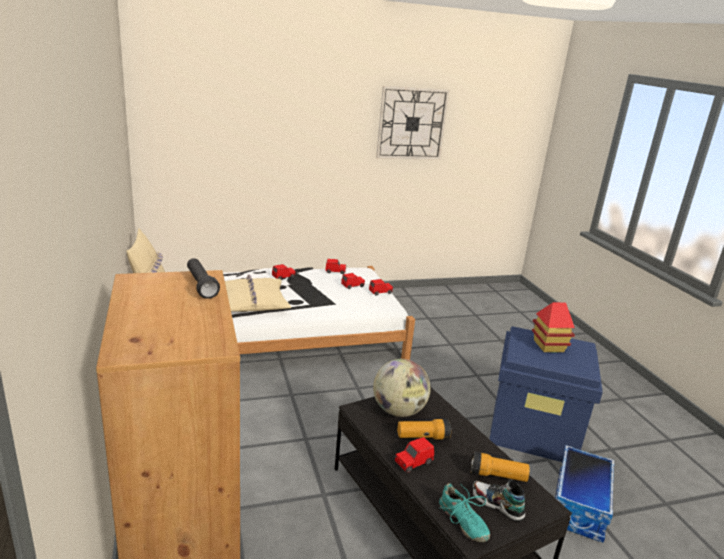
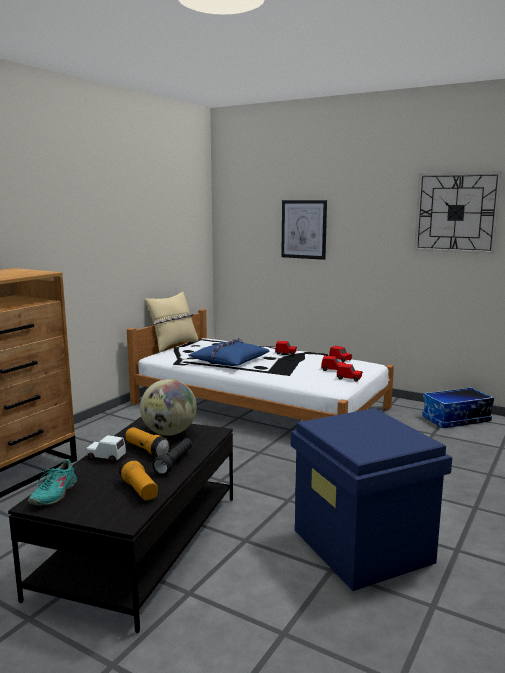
camera: 50 degrees right, 10 degrees down
(201, 285) = (27, 273): black flashlight -> black flashlight (174, 463)
(253, 302) = (229, 361): beige pillow -> blue pillow
(261, 138) = (304, 229): none -> picture
(413, 463) = (106, 457): red toy car -> white toy car
(497, 505) = (95, 500): shoe -> none
(548, 346) = (373, 428): toy house -> none
(580, 506) = (284, 615): storage box -> storage box (456, 419)

